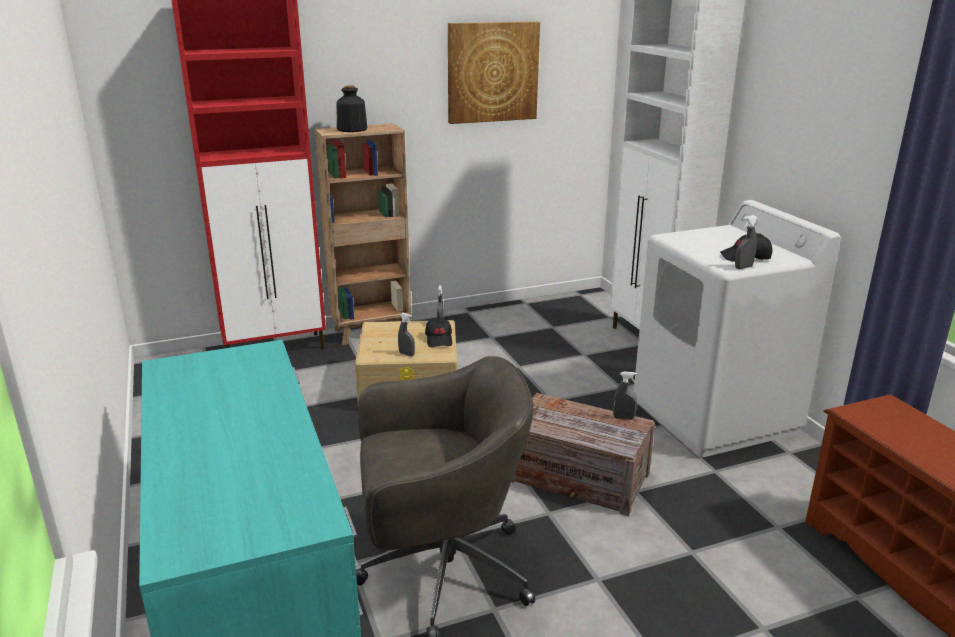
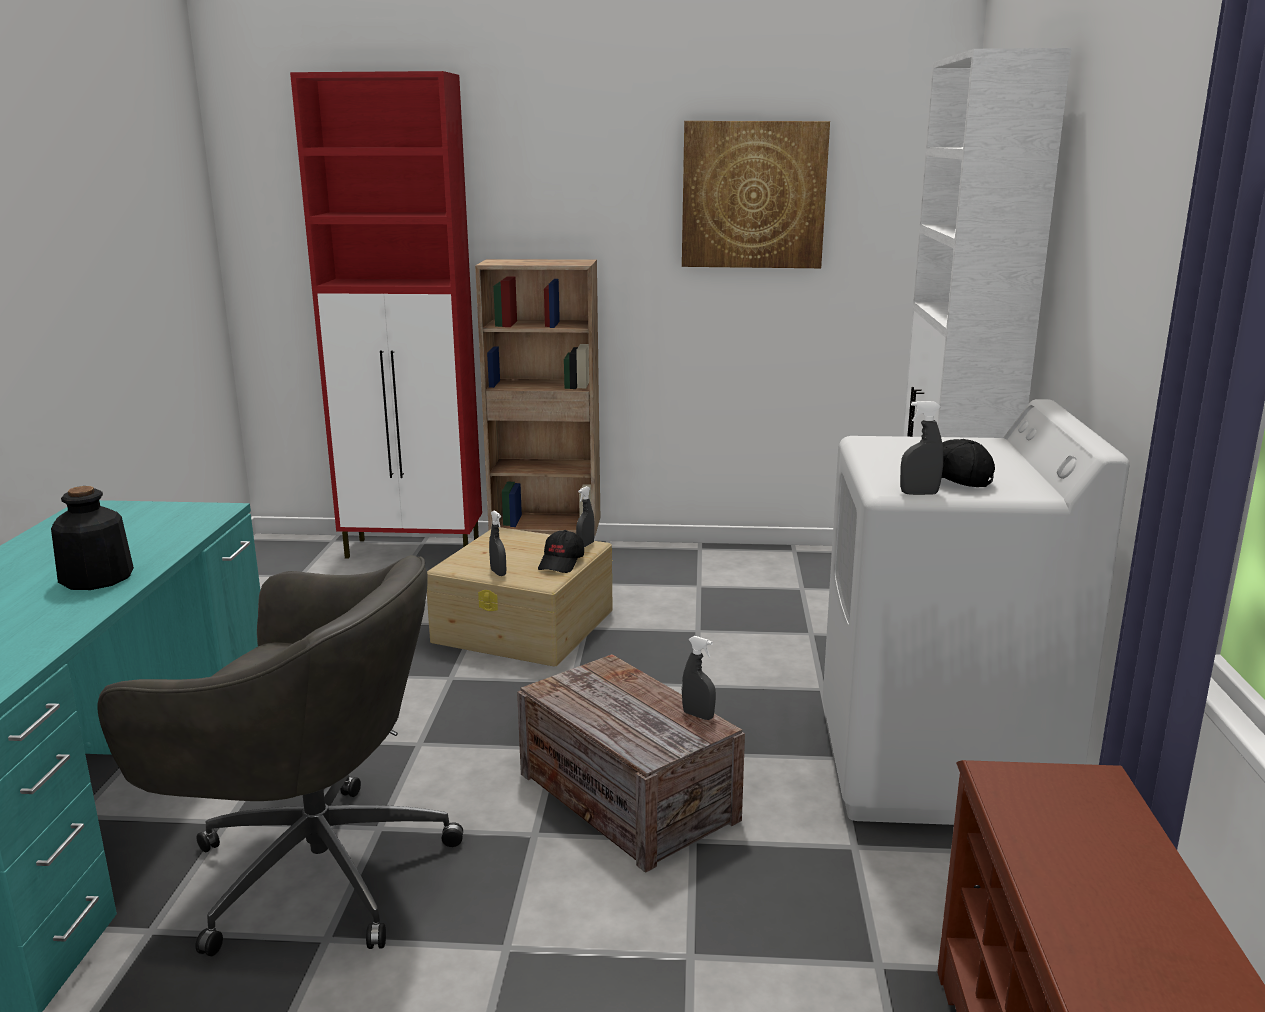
camera: 25 degrees right, 5 degrees down
(352, 129) = (527, 262): bottle -> bottle (96, 578)

